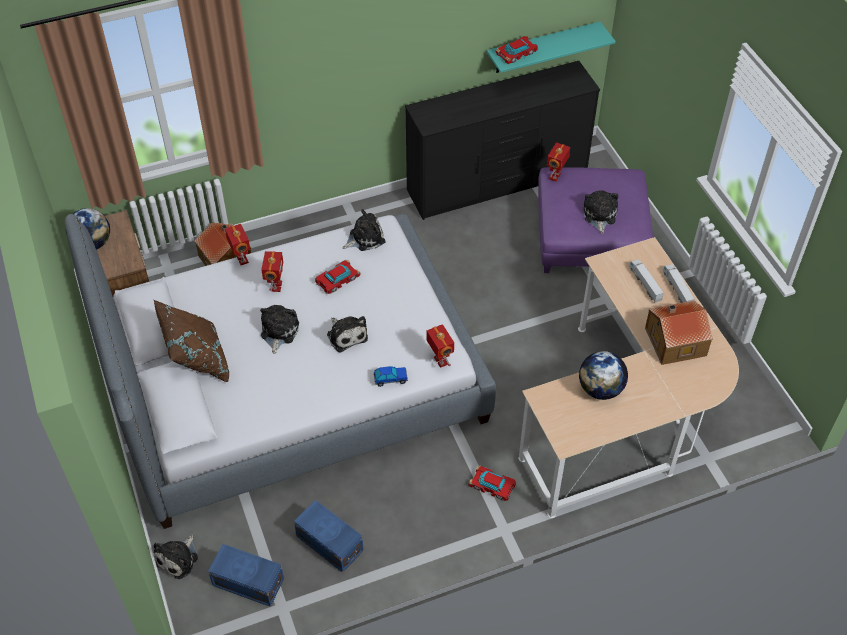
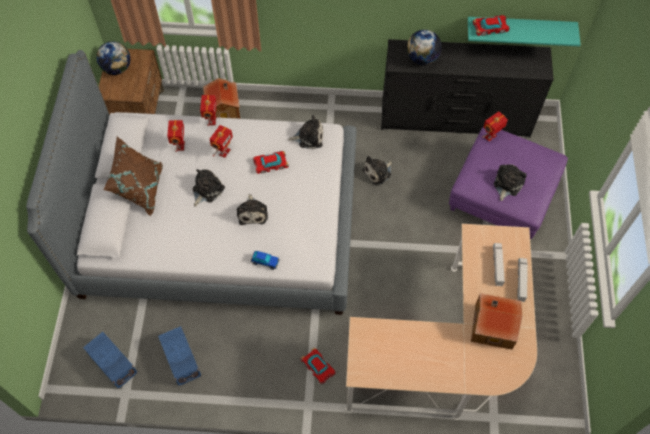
camera: 25 degrees right, 10 degrees up
(178, 558) = (77, 325): plush toy -> plush toy (378, 172)
(440, 361) = (309, 262): toy robot -> toy robot (180, 146)
(600, 389) = (410, 341): globe -> globe (422, 58)

